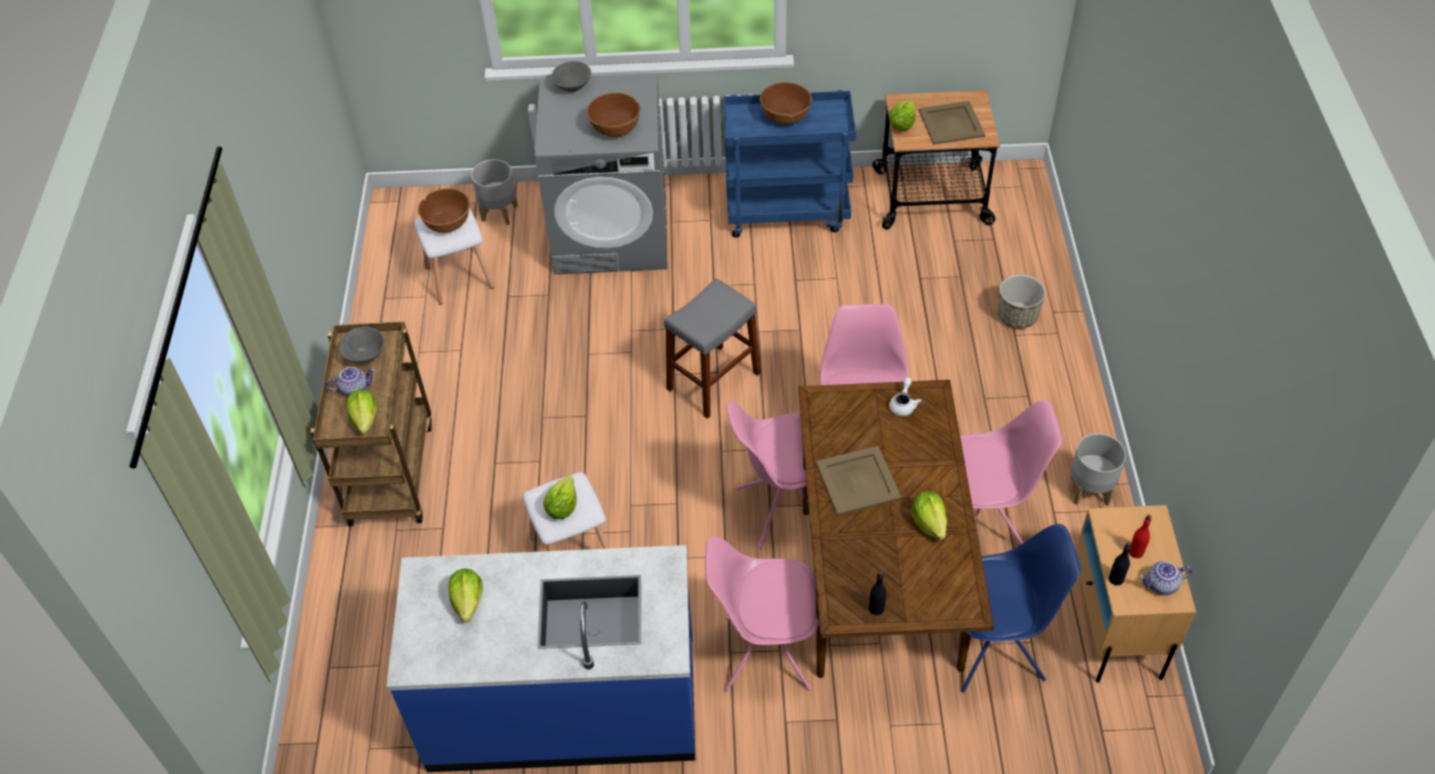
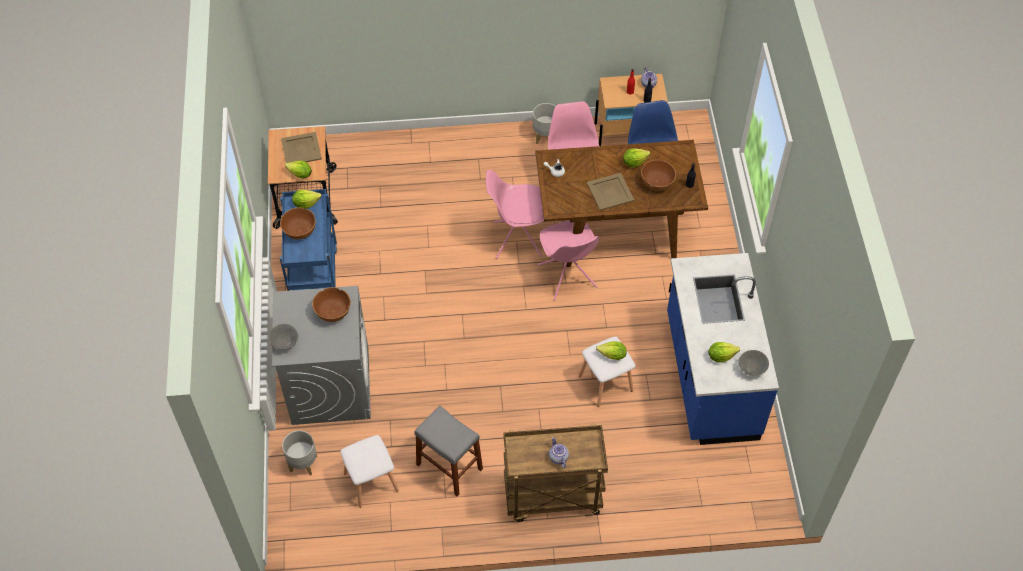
camera: 95 degrees left, 5 degrees up
(365, 419) = (583, 446): lettuce -> lettuce (306, 203)
(366, 355) = (528, 456): grey bowl -> grey bowl (751, 368)
(447, 223) = (364, 456): brown bowl -> brown bowl (657, 183)
(713, 381) = (469, 316): grey stool -> grey stool (449, 467)
(764, 653) = (664, 283): pink chair -> none
(1017, 316) = (414, 160): planter -> none

